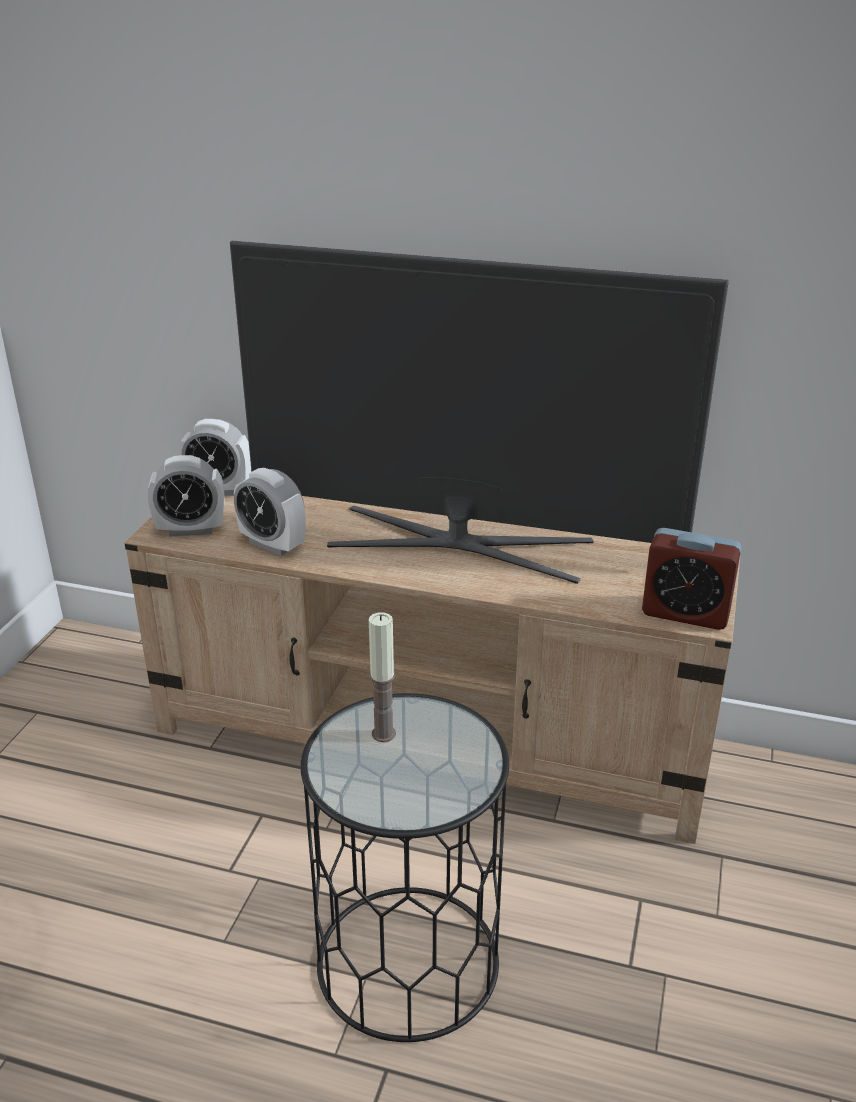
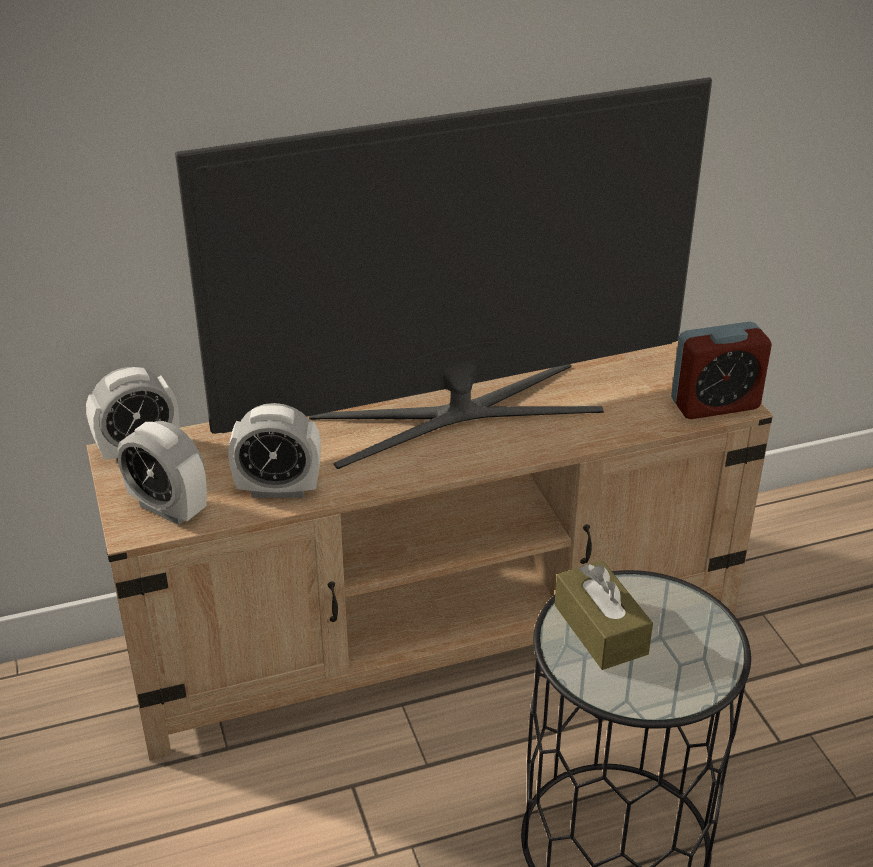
camera: 35 degrees left, 5 degrees up
(191, 530) = (168, 508): alarm clock -> alarm clock turned 75 degrees clockwise
(383, 734) = (600, 629): candle -> brown tissue box

